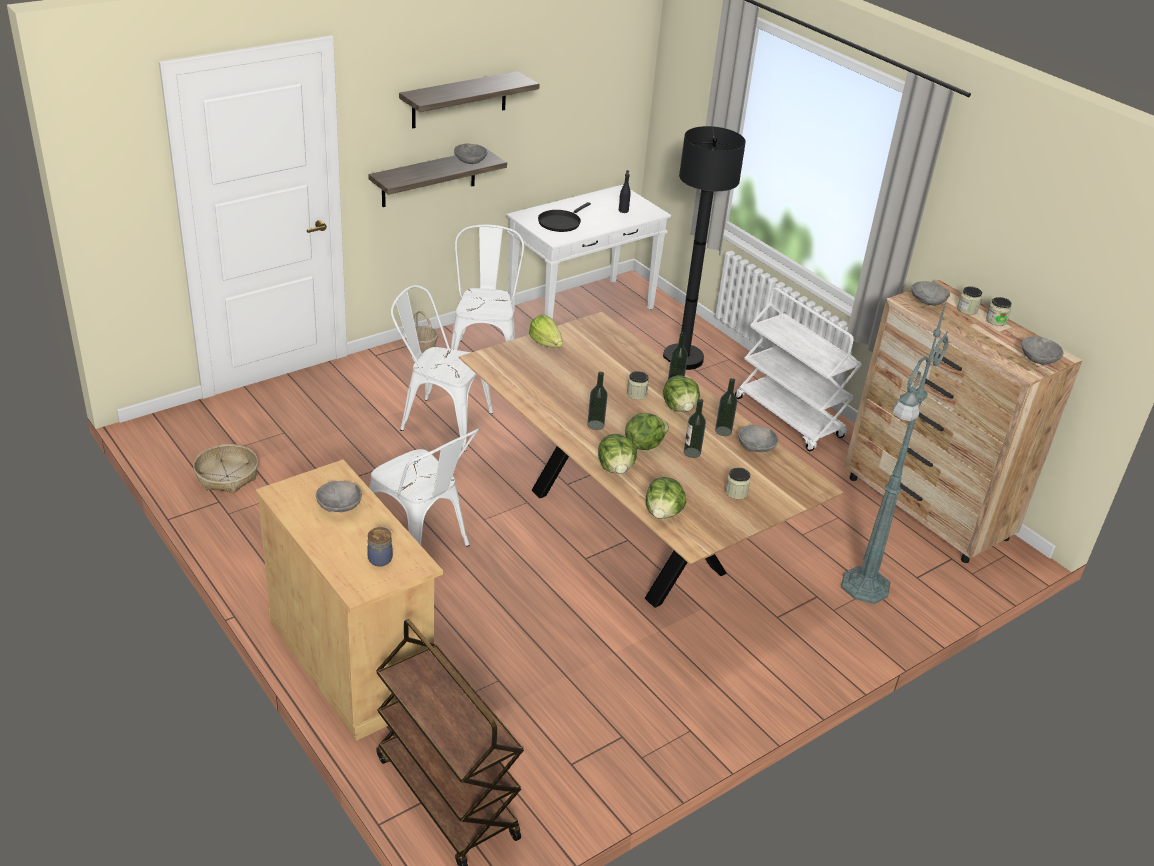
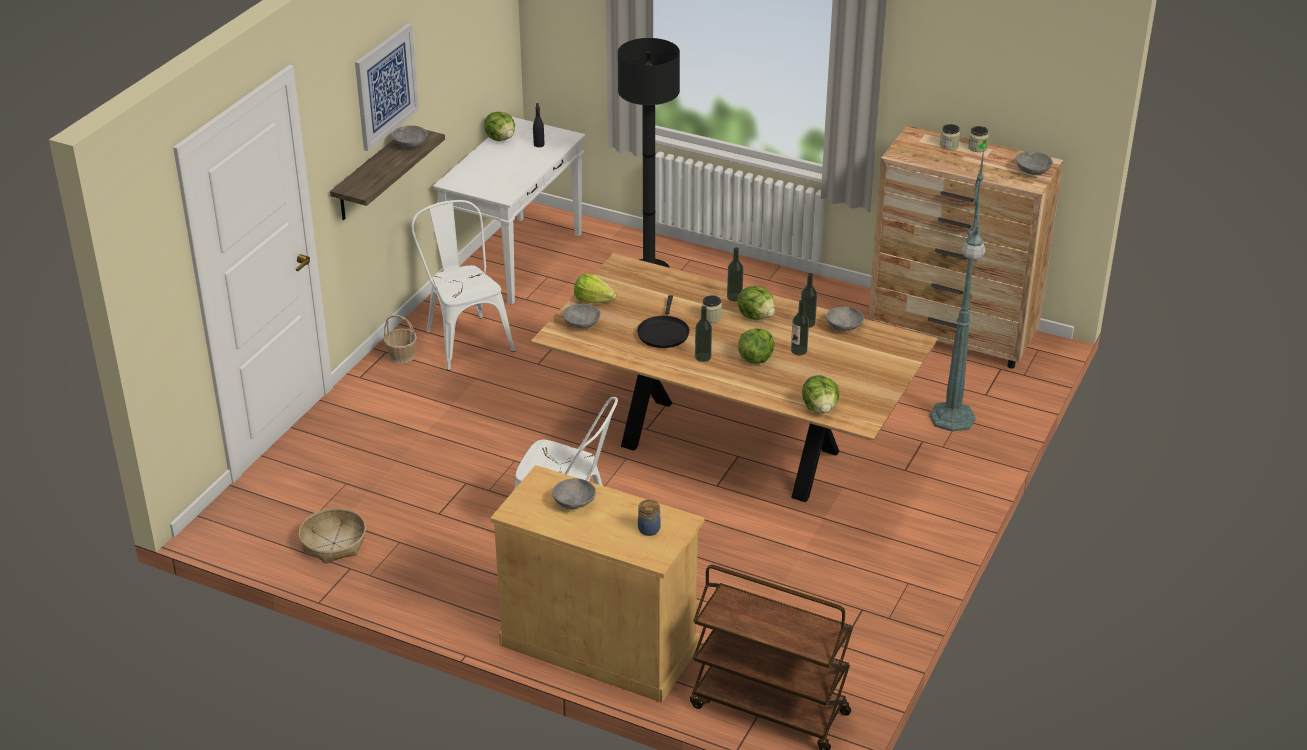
camera: 25 degrees left, 0 degrees up
(439, 420) = (480, 416): white chair -> none
(459, 100) = (386, 86): shelf -> picture
(560, 222) = (493, 177): black frying pan -> black frying pan (663, 333)
(616, 468) = (752, 387): lettuce -> lettuce (501, 138)
(736, 492) = (860, 370): jar -> none
(789, 418) = (785, 296): white cart -> none
(927, 302) = (914, 150): grey bowl -> grey bowl (581, 325)

